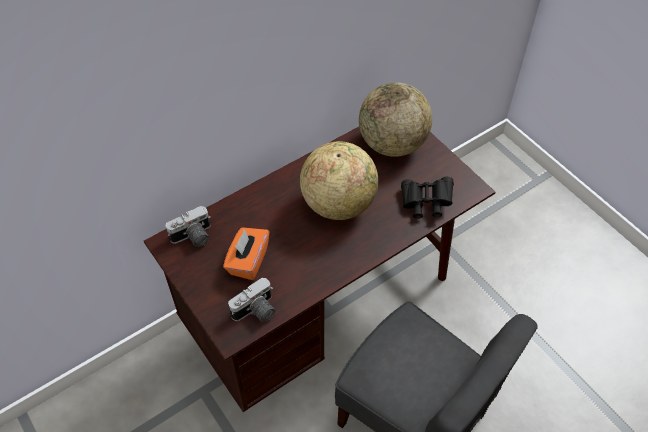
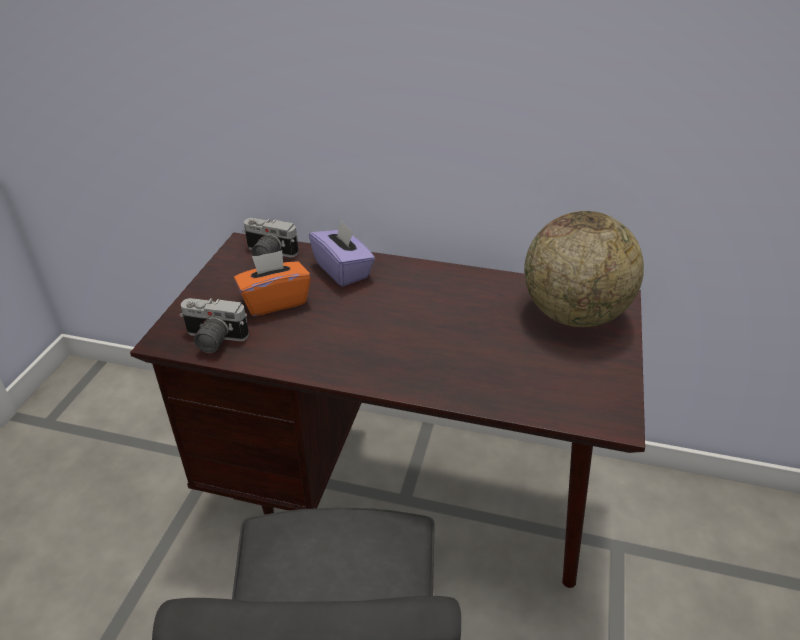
camera: 50 degrees right, 15 degrees down
(251, 211) = (343, 270): none -> purple tissue box
(338, 204) = (429, 320): globe -> none
(425, 203) = (527, 389): black binoculars -> none

